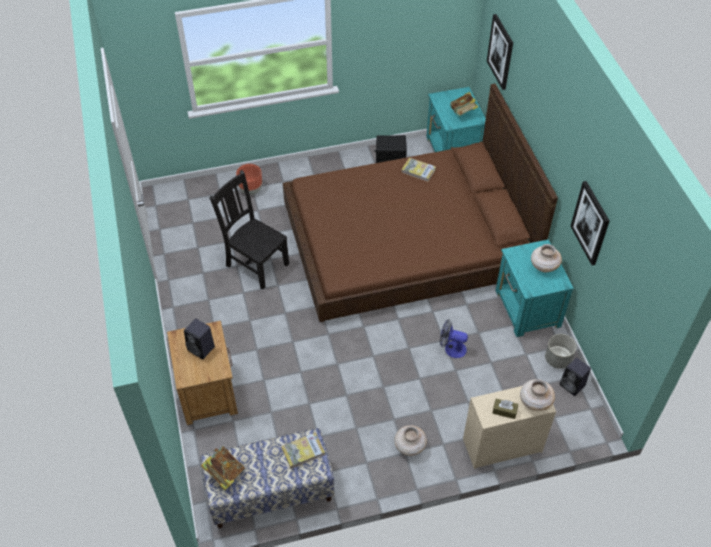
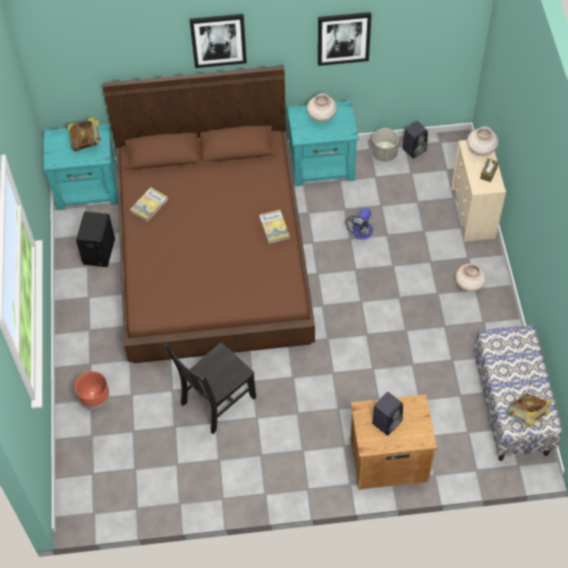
camera: 80 degrees left, 5 degrees up
(303, 451) = (505, 346): book -> book (274, 227)
(501, 52) = (91, 52): picture -> picture (218, 40)

